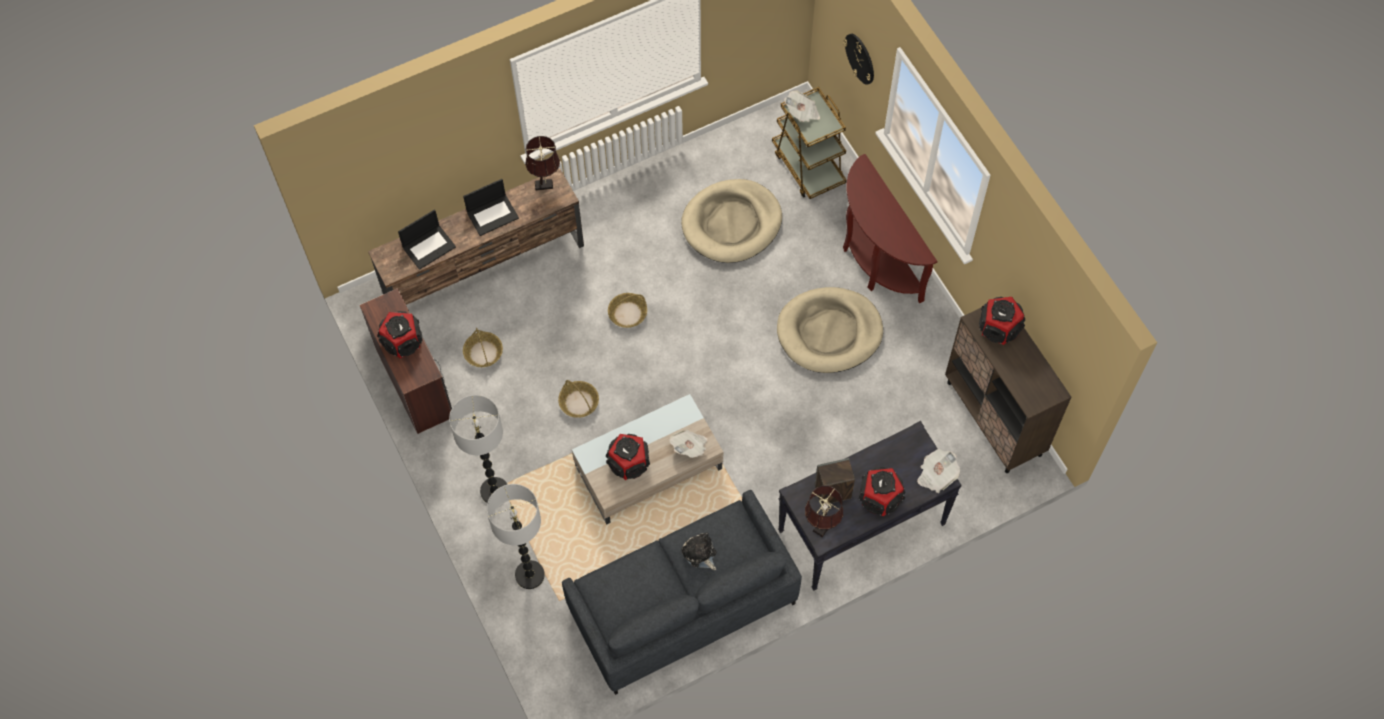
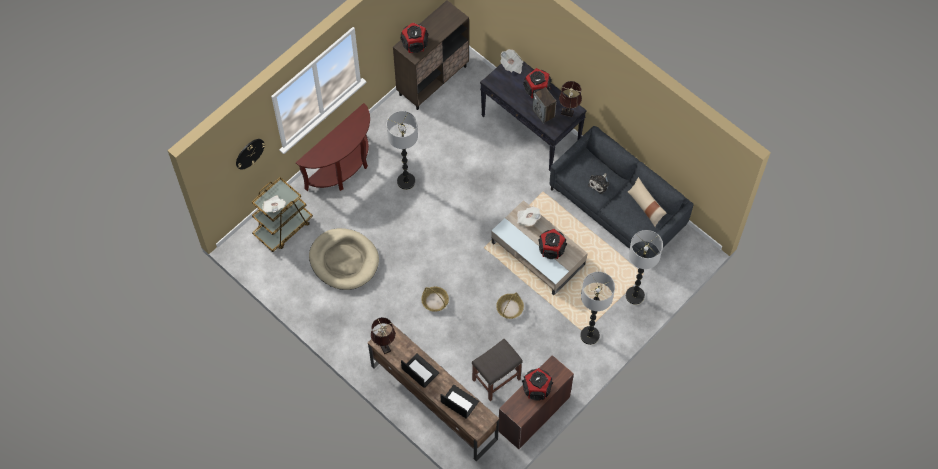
camera: 110 degrees left, 0 degrees up
(483, 353) = (496, 379): basket -> grey stool
(636, 606) = (645, 207): none -> beige pillow
(829, 332) = (406, 181): beige dog bed -> floor lamp

